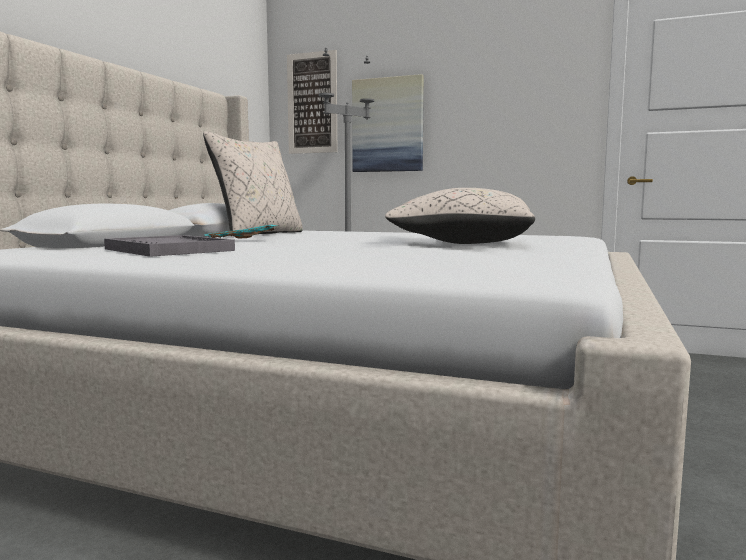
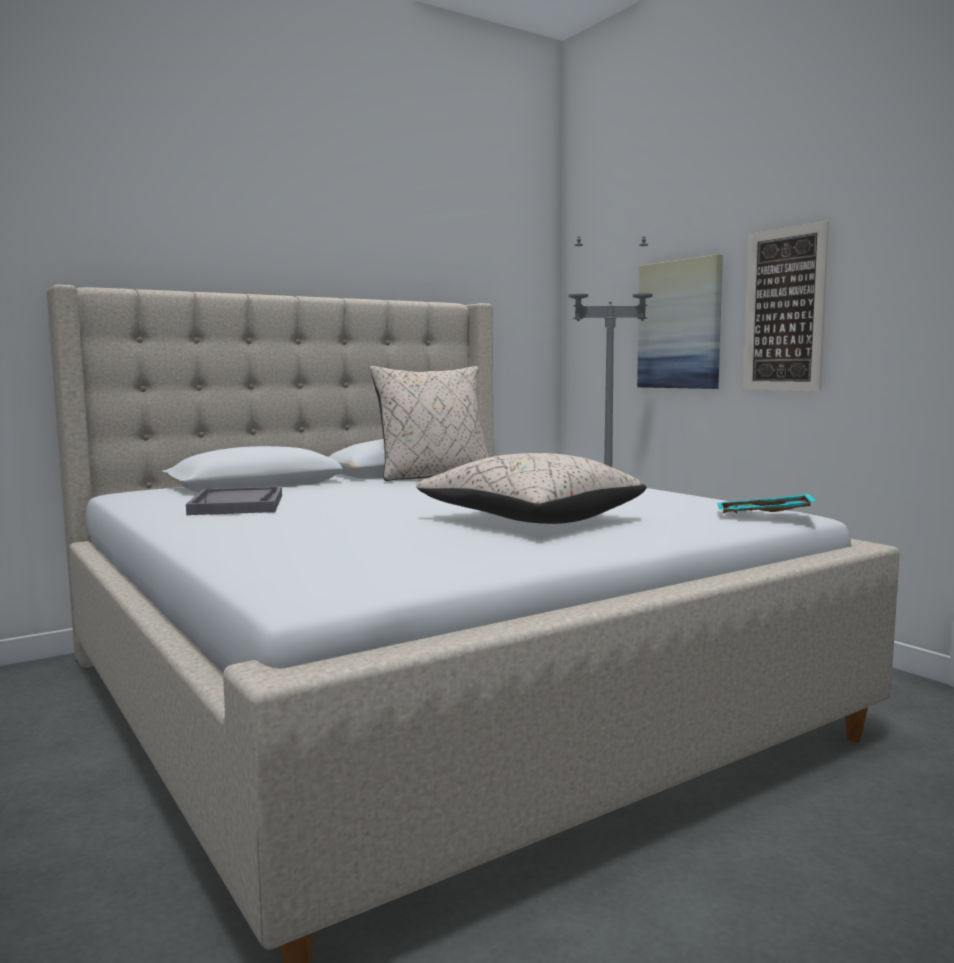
camera: 35 degrees right, 0 degrees up
(241, 240) = (358, 491): turquoise tray -> turquoise tray (764, 516)
(312, 103) = (601, 296): picture -> picture (784, 310)

